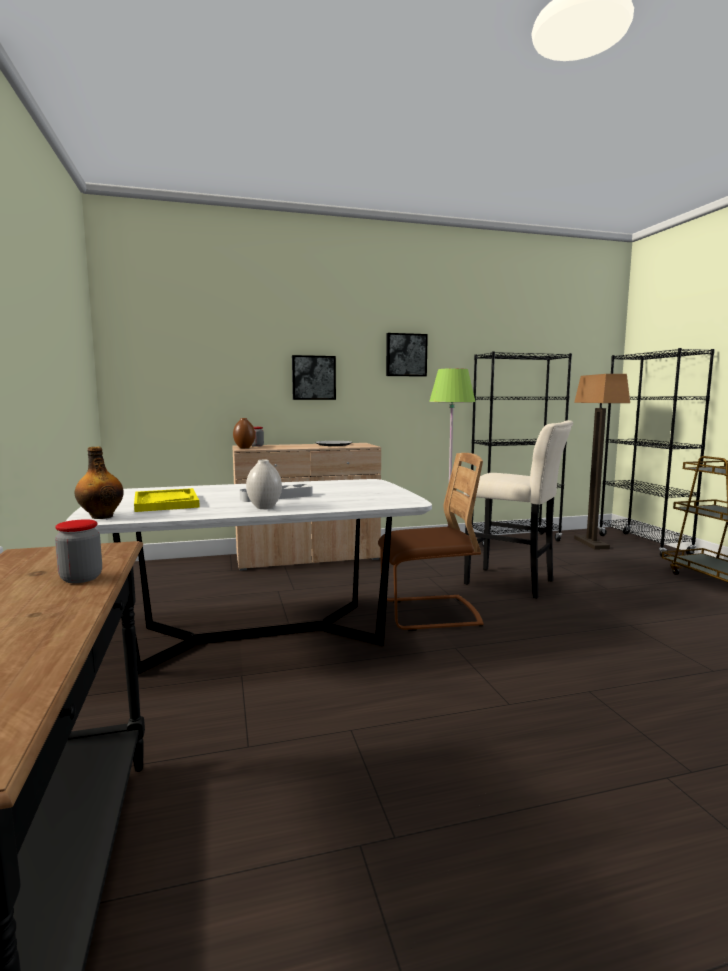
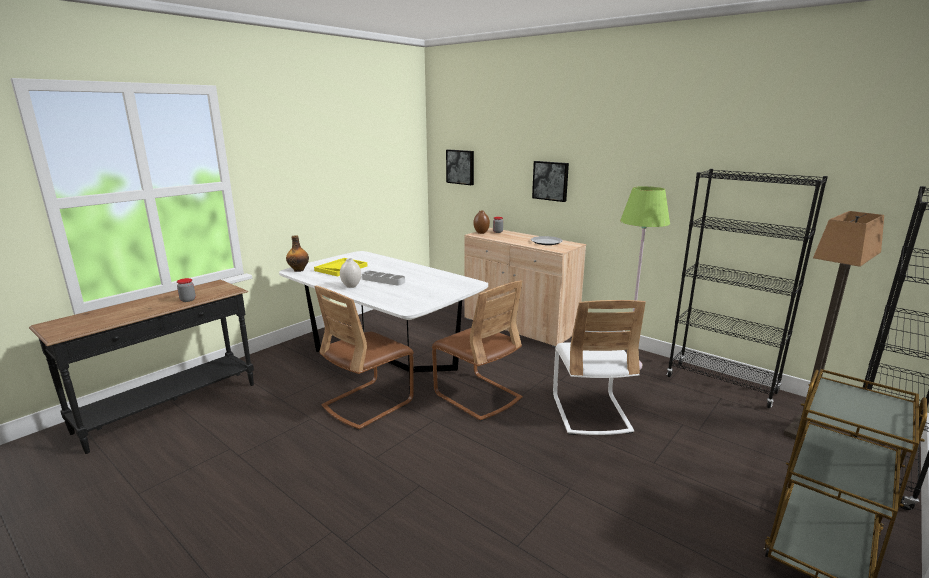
camera: 55 degrees right, 10 degrees up
(365, 676) = (368, 404): none -> brown chair
(406, 355) = (634, 165): picture -> picture (461, 167)
(513, 583) = (590, 413): beige stool -> white chair

